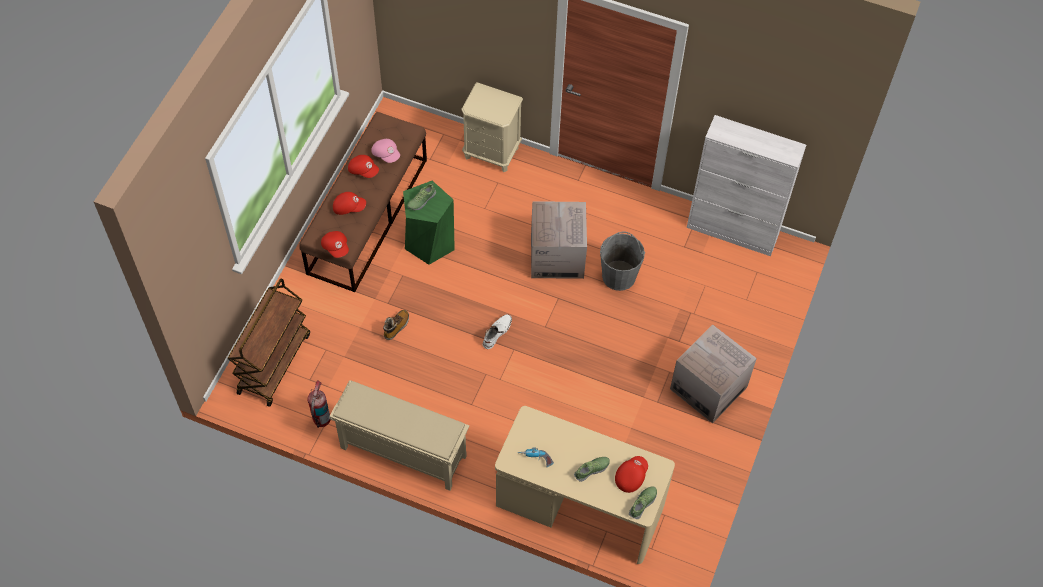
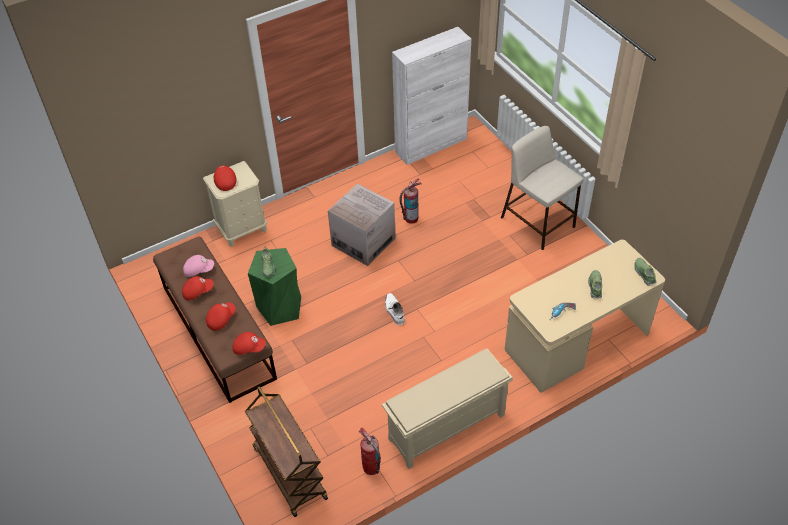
camera: 50 degrees left, 10 degrees down
(396, 327) = (333, 369): boot -> none
(619, 275) = (411, 218): grey bucket -> fire extinguisher
(630, 476) = (617, 268): red cap -> red cap (225, 181)
(708, 388) = (538, 222): cardboard box -> beige stool

